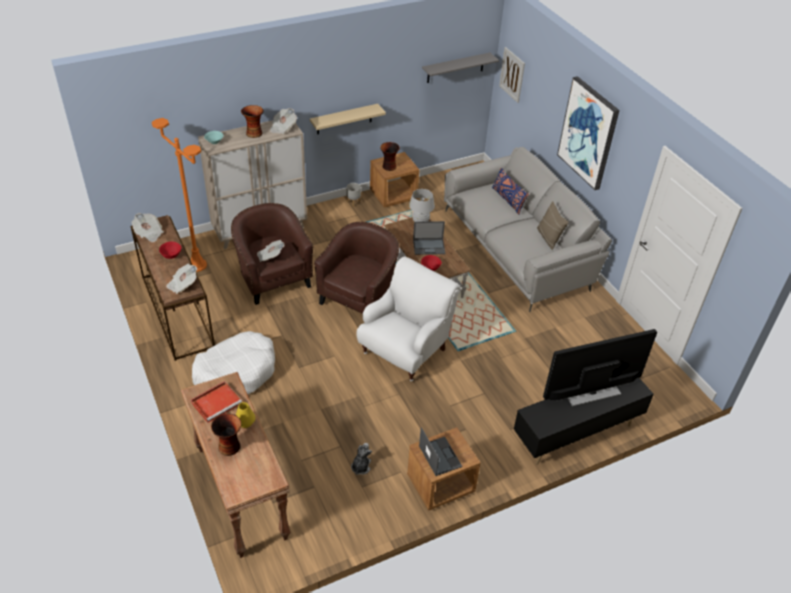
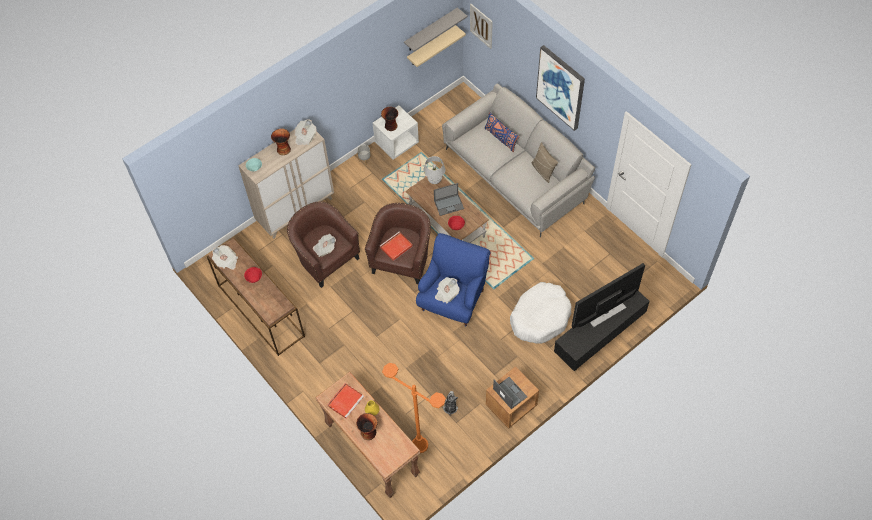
camera: 10 degrees left, 15 degrees up
(183, 285) = (275, 304): newspaper -> newspaper (446, 293)
(197, 265) = (258, 261): orange floor lamp -> orange floor lamp (419, 445)
(236, 372) = (330, 353): white dog bed -> white dog bed (540, 317)
(344, 119) = (347, 103): beige shelf -> beige shelf (431, 46)
(352, 272) = (396, 247): none -> red tray
(393, 195) = (397, 143): brown nightstand -> white nightstand
(405, 351) = (453, 299): white armchair -> blue armchair

